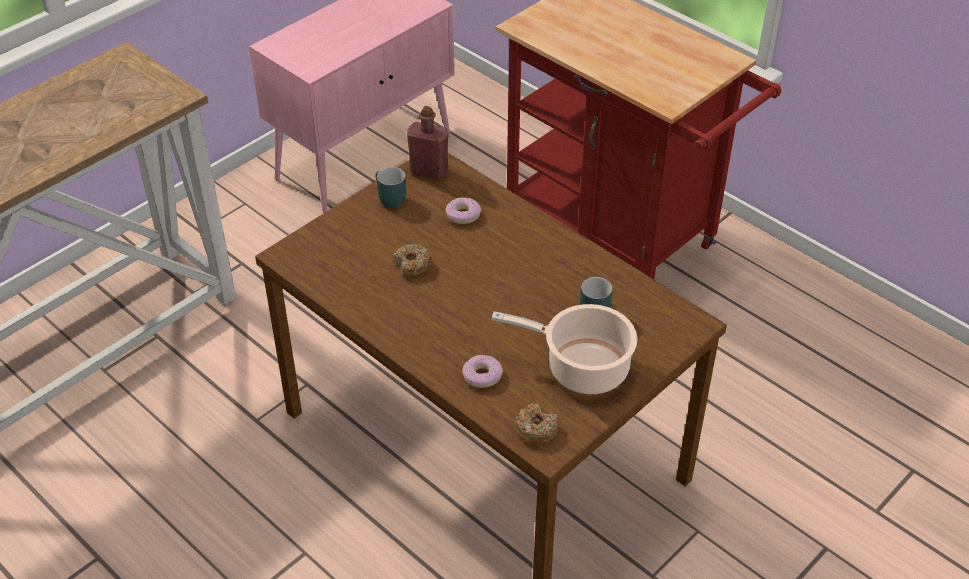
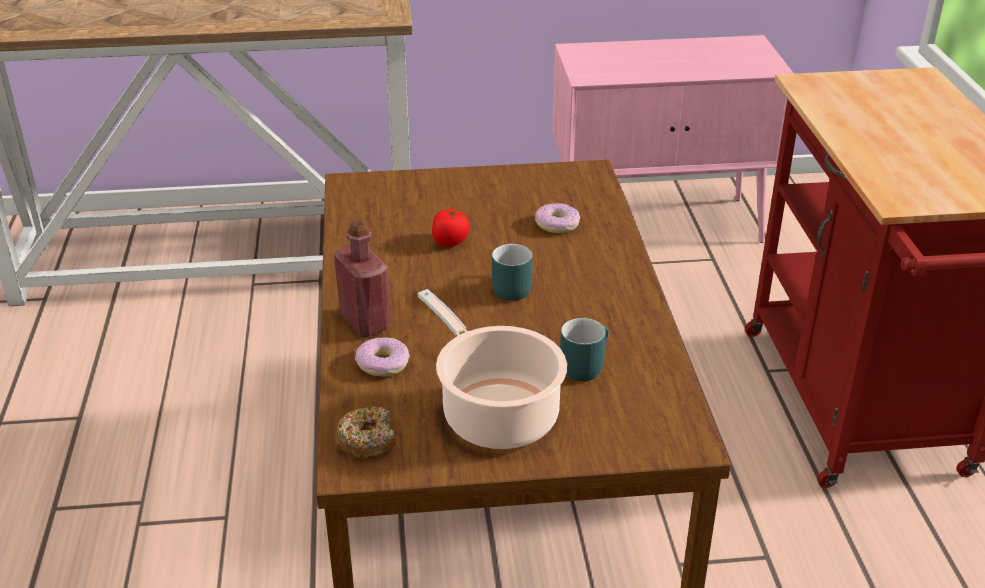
camera: 40 degrees right, 10 degrees down
(388, 198) = (503, 181): turquoise mug -> turquoise mug (508, 287)
(412, 265) = (450, 241): donut -> tomato
(429, 170) = (573, 176): red bottle -> red bottle (365, 322)

